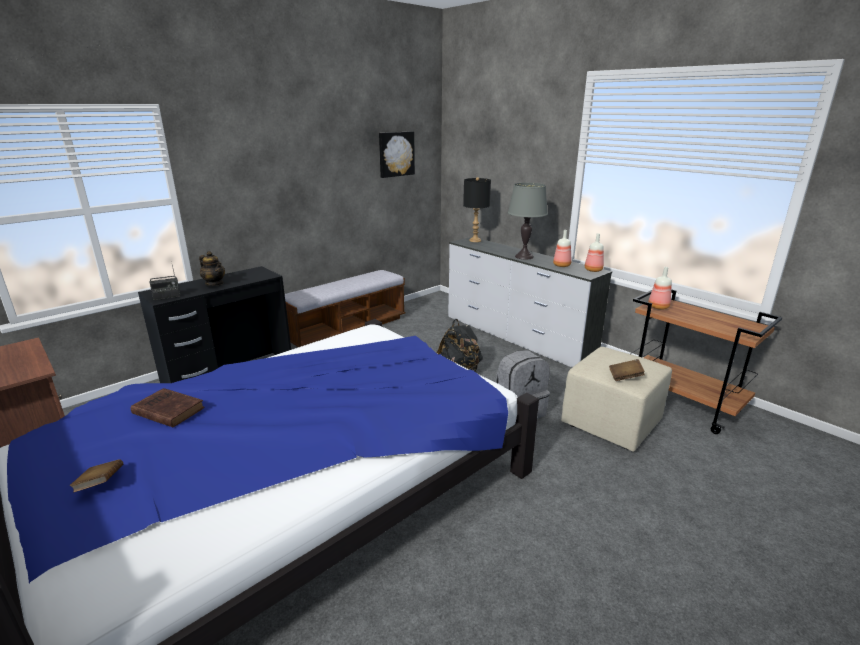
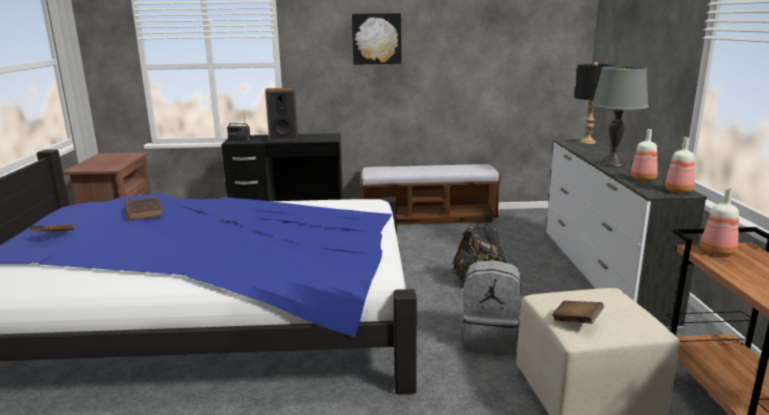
camera: 40 degrees right, 5 degrees down
(214, 284) = (283, 138): teapot -> speaker
(396, 154) = (523, 35): picture -> picture (376, 39)

